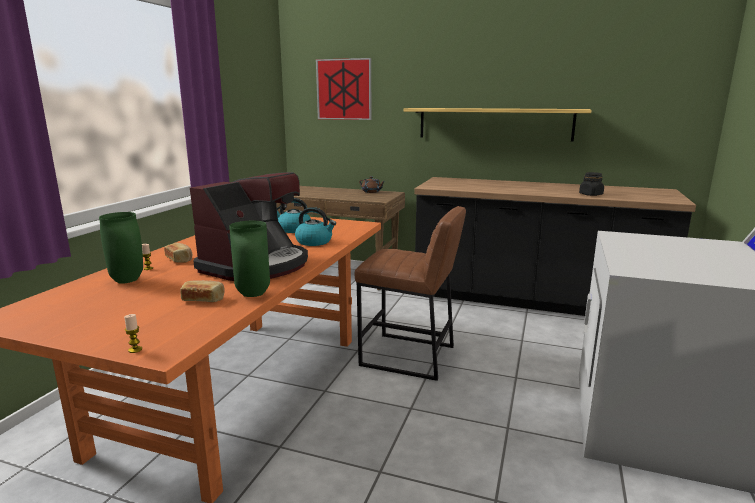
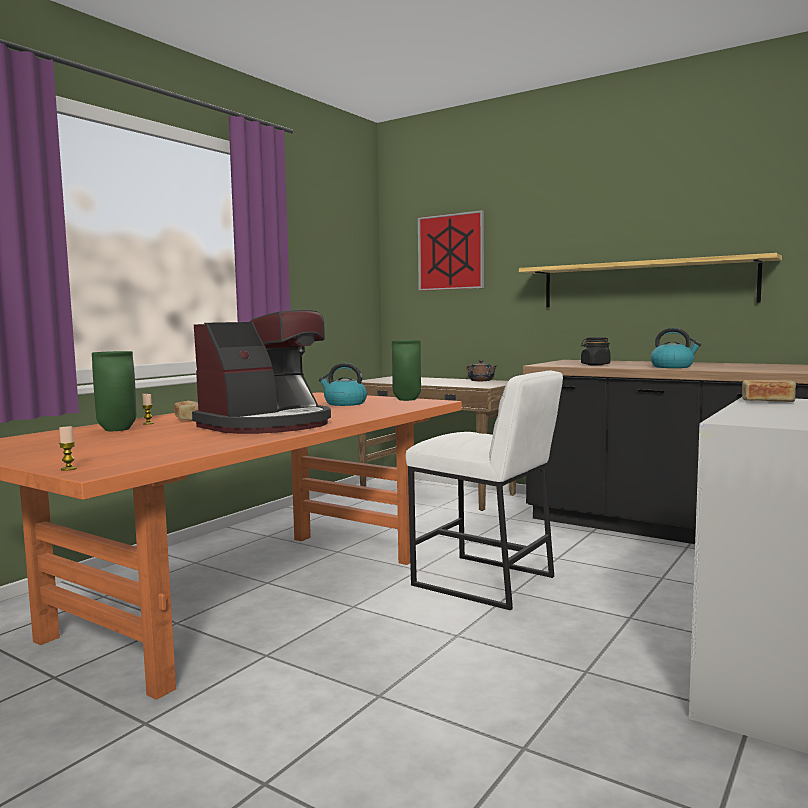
camera: 15 degrees right, 10 degrees down
(203, 299) = (180, 443): bread -> bread (768, 401)
(254, 294) = (239, 442): green vase -> green vase (407, 399)
(314, 242) = (358, 412): kettle -> kettle (672, 367)
(409, 356) = (485, 581): brown chair -> white chair
(590, 194) = (775, 370): black jar -> black jar (595, 365)

